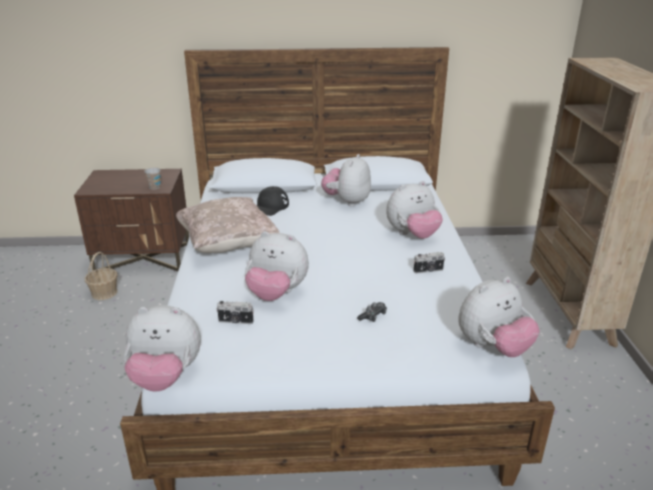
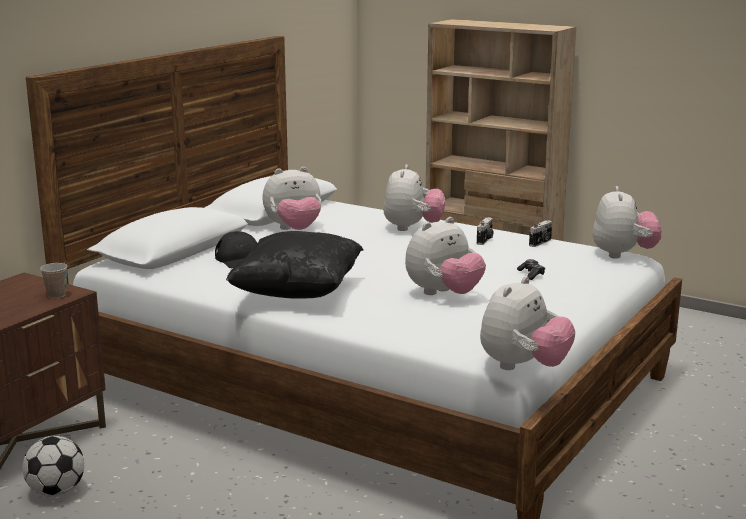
camera: 55 degrees left, 10 degrees down
(104, 293) = (56, 491): basket -> football
(227, 244) = (297, 293): beige pillow -> black pillow
(235, 321) = (473, 318): camera -> camera (541, 243)
(347, 201) = (294, 230): plush toy -> plush toy turned 75 degrees counterclockwise

